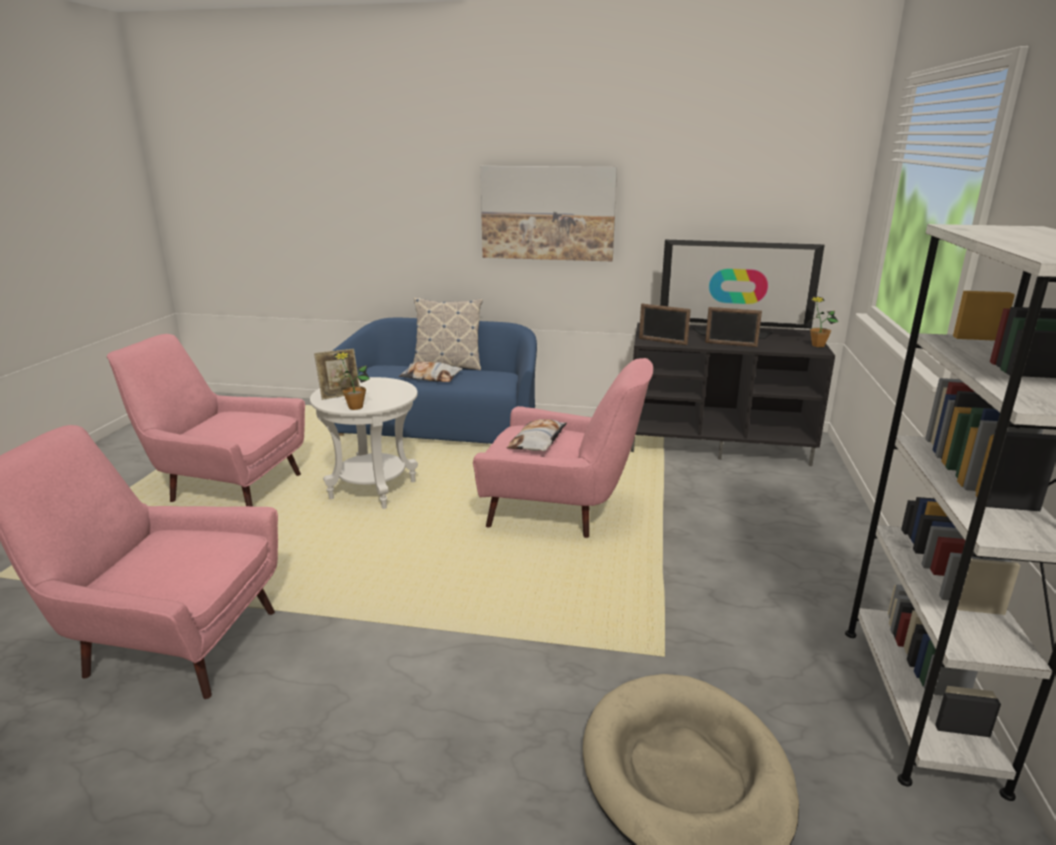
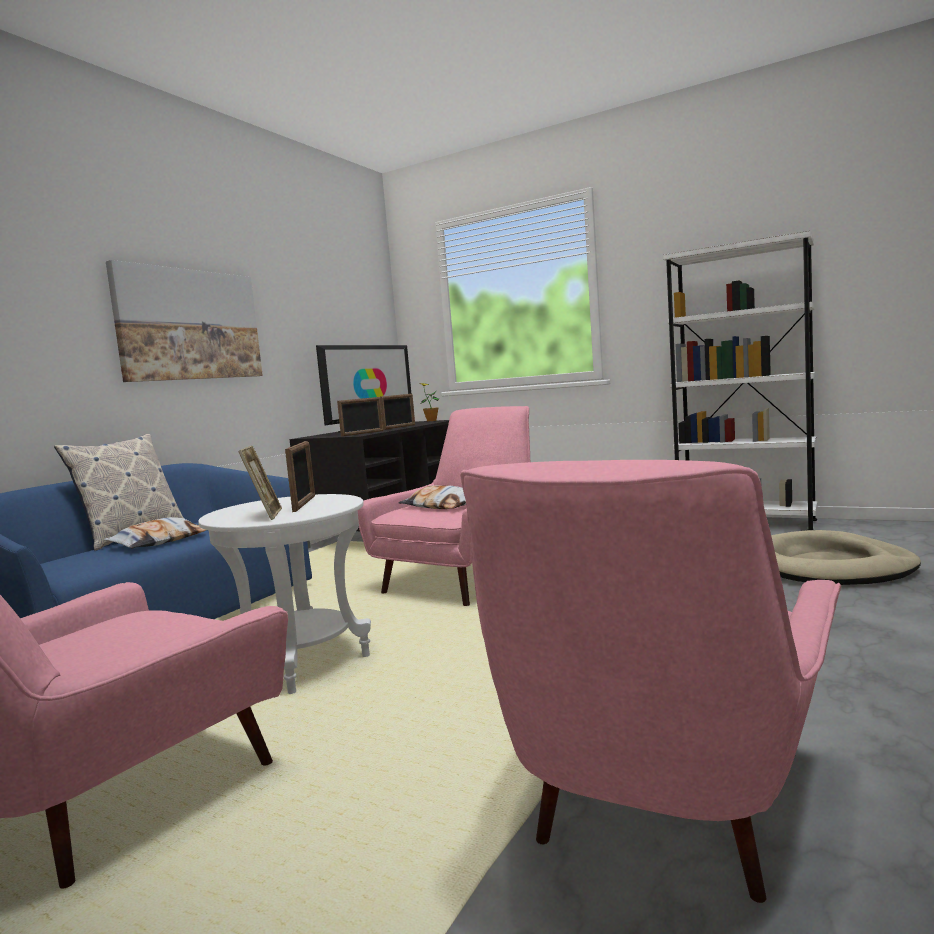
camera: 70 degrees left, 15 degrees down
(355, 407) = (334, 507): potted plant -> none
(376, 396) = (304, 503): none -> picture frame

